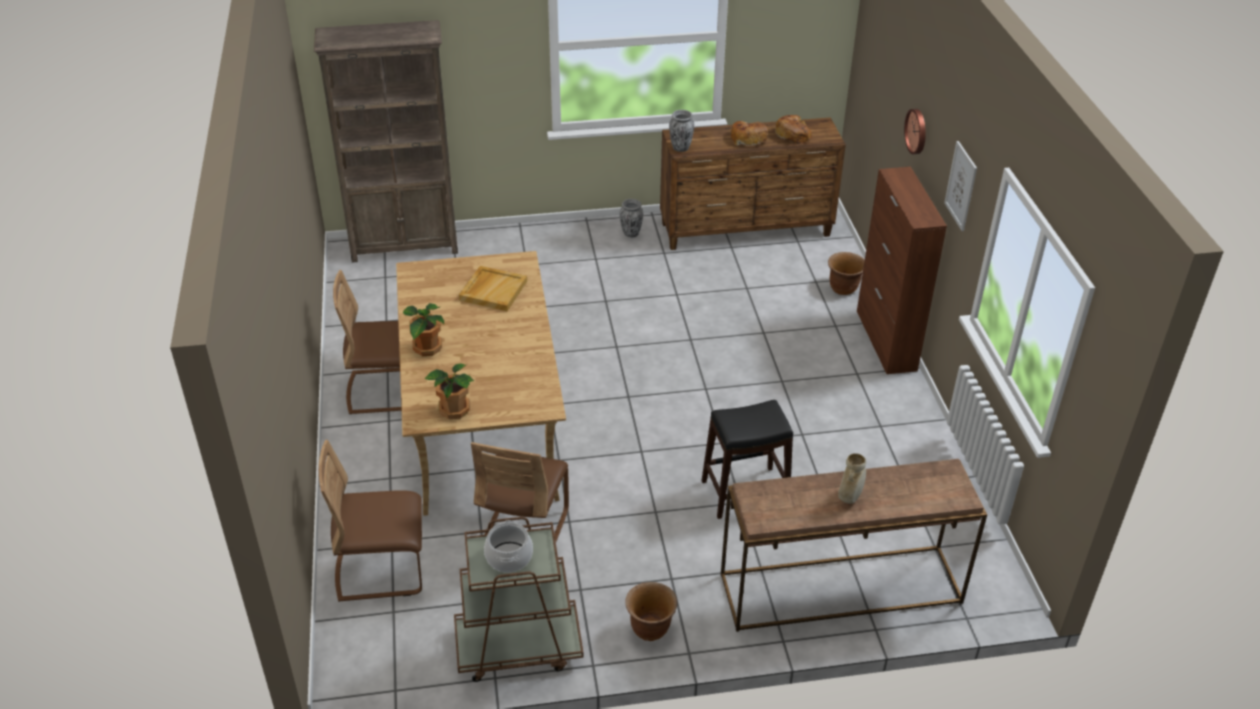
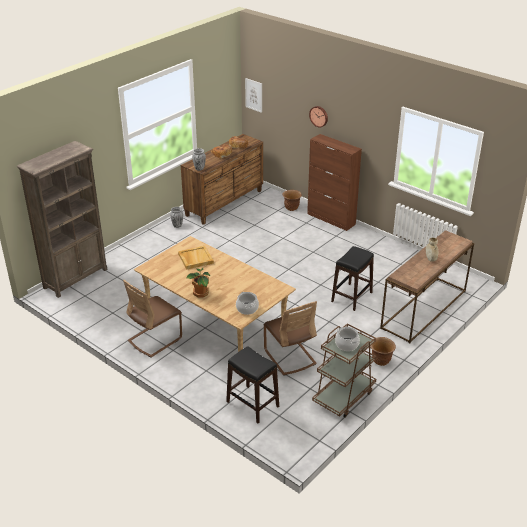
camera: 40 degrees left, 5 degrees down
(381, 569) = (252, 404): brown chair -> black stool
(453, 409) = (247, 308): potted plant -> cooking pot
(961, 186) = (366, 127): picture -> picture (254, 95)

